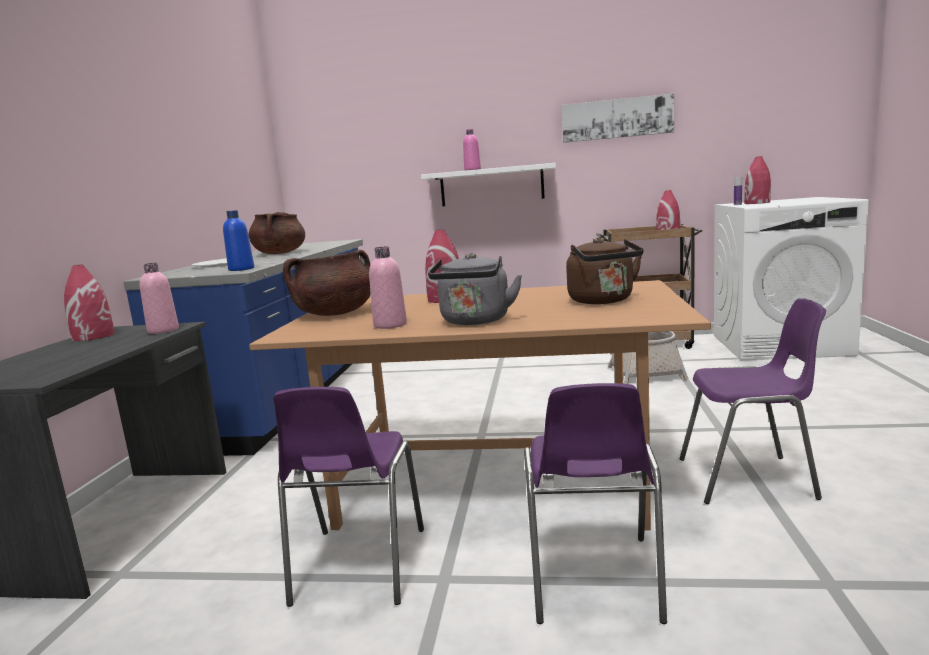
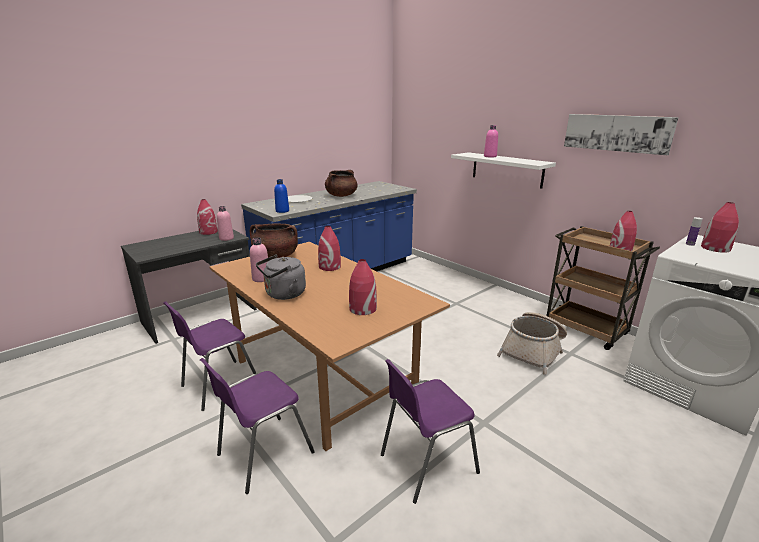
camera: 40 degrees right, 10 degrees up
(603, 301) = (362, 309): brown kettle -> red vase
(749, 479) = (425, 463): purple chair -> purple chair turned 105 degrees clockwise

